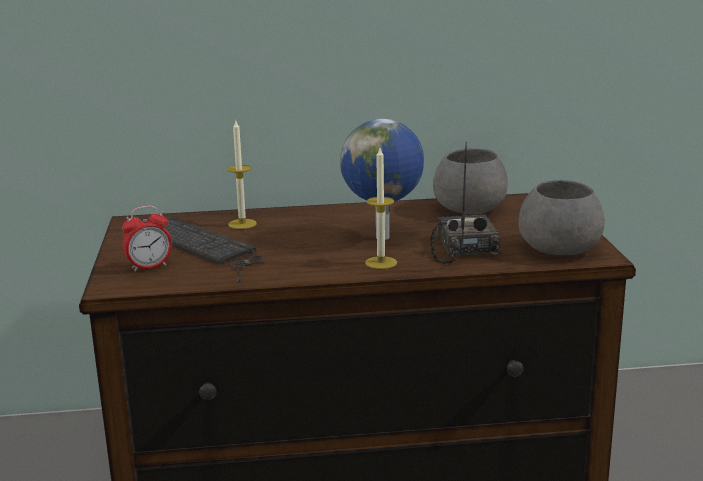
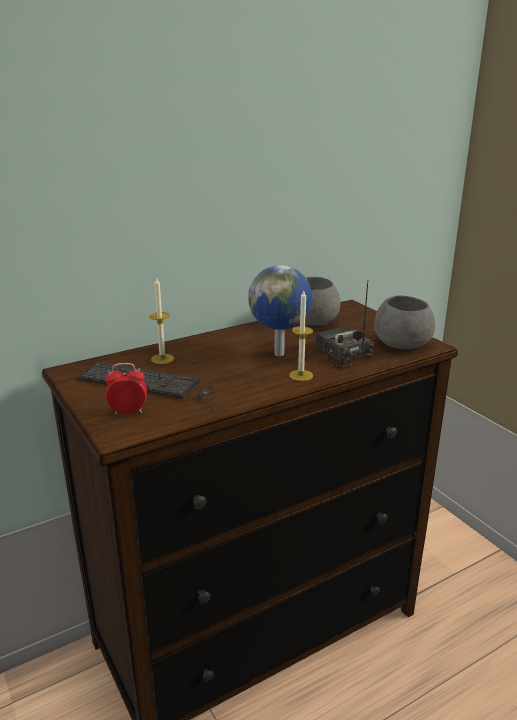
camera: 25 degrees left, 5 degrees up
(149, 267) = (128, 411): alarm clock -> alarm clock turned 135 degrees counterclockwise

